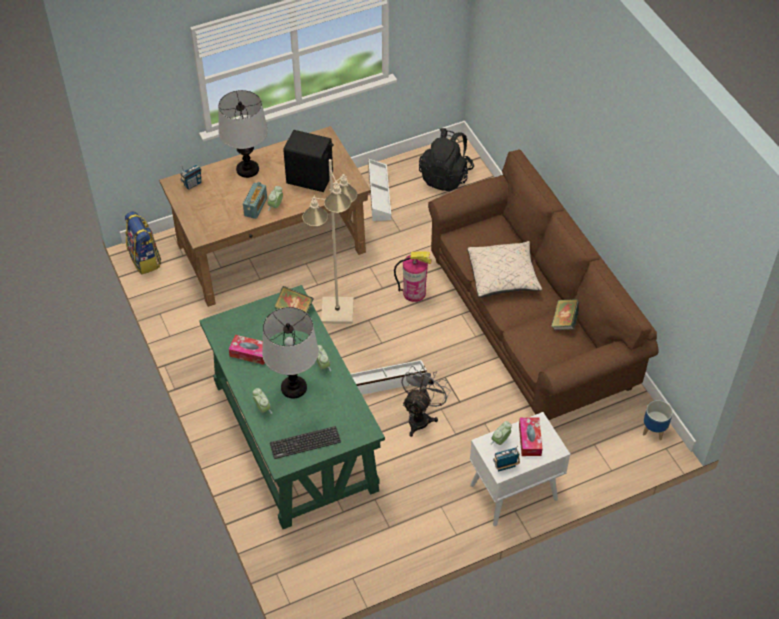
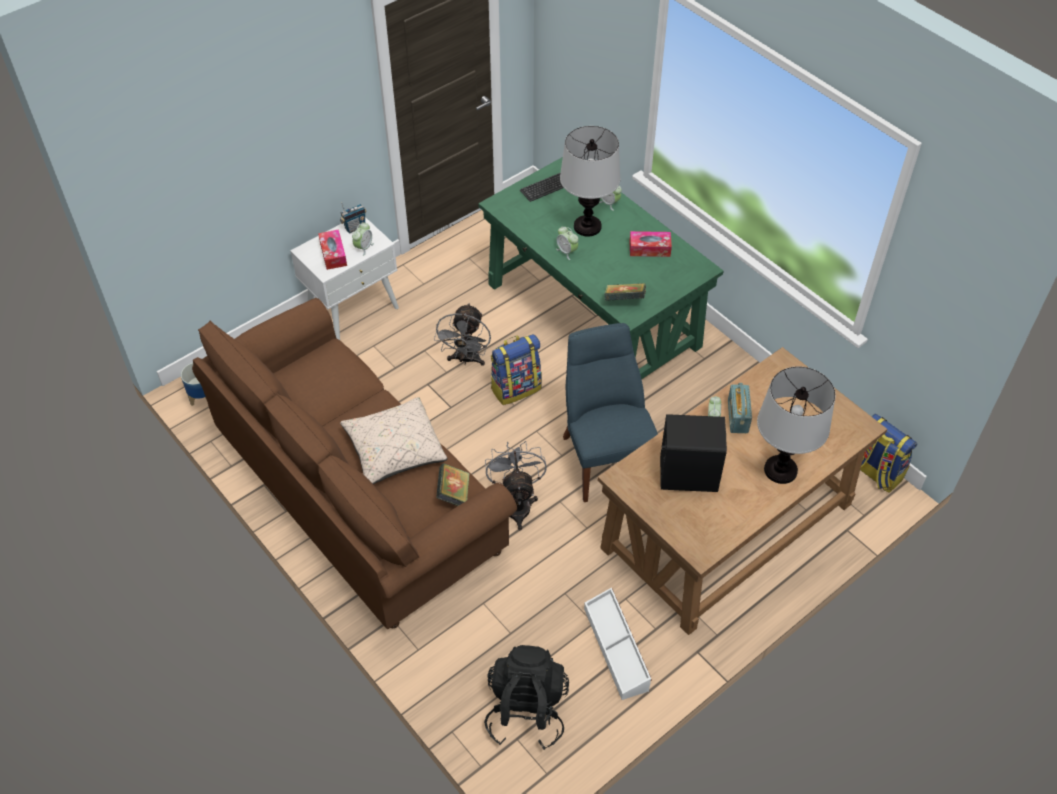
camera: 165 degrees right, 0 degrees up
(192, 184) = (839, 431): radio -> none
(337, 311) = (604, 457): beige floor lamp -> blue chair
(386, 382) = (516, 388): white storage box -> backpack
(414, 292) = (517, 503): fire extinguisher -> grey fan
(564, 321) = (308, 405): book -> book (453, 493)

